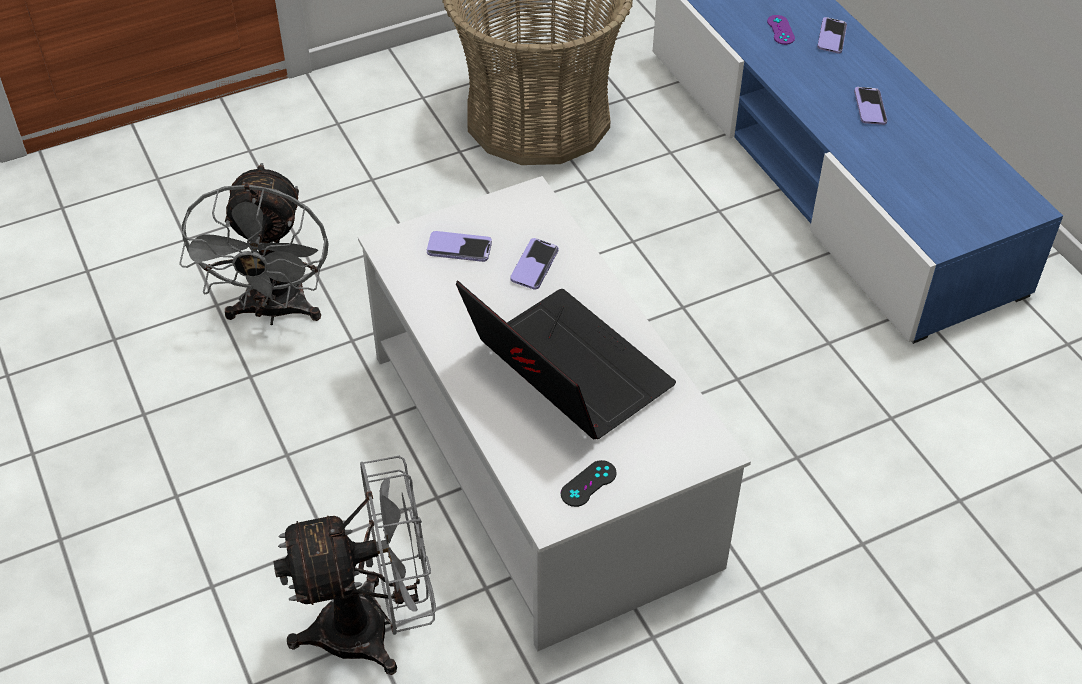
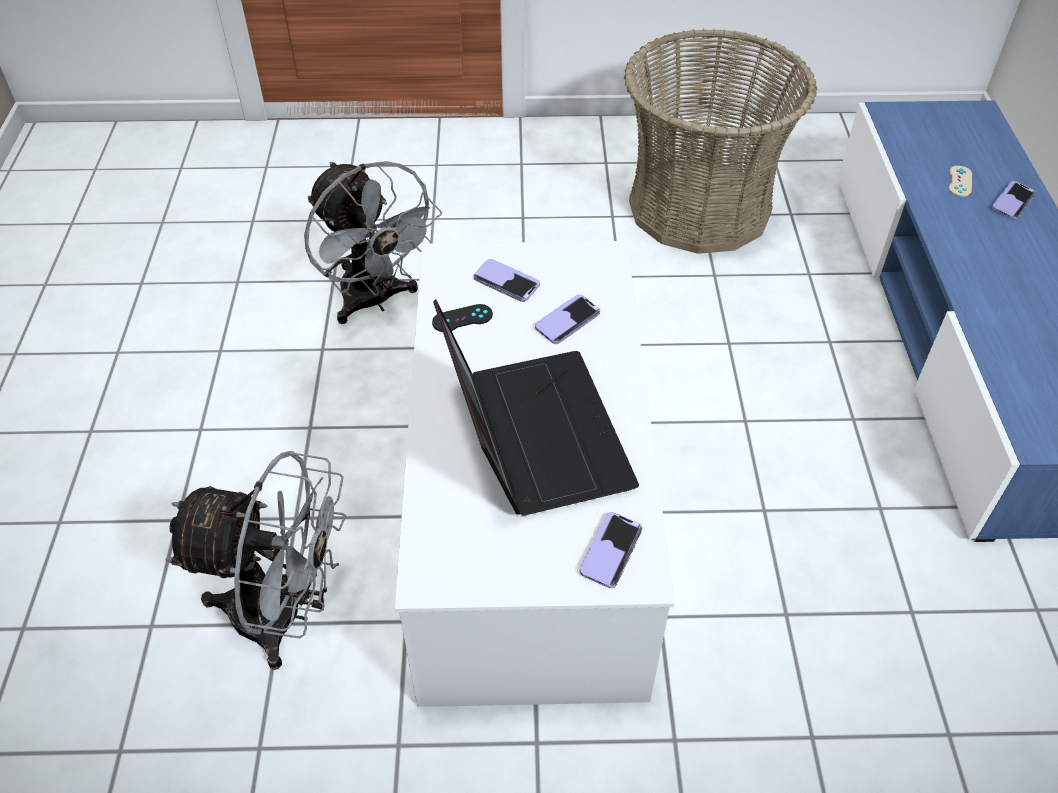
camera: 25 degrees right, 0 degrees up
(274, 312) = (375, 301): grey fan -> grey fan turned 60 degrees counterclockwise
(588, 484) = (486, 559): black game controller -> black game controller (462, 318)
(780, 30) = (960, 181): purple game controller -> beige game controller
(870, 107) = (1021, 280): phone -> phone (611, 551)

